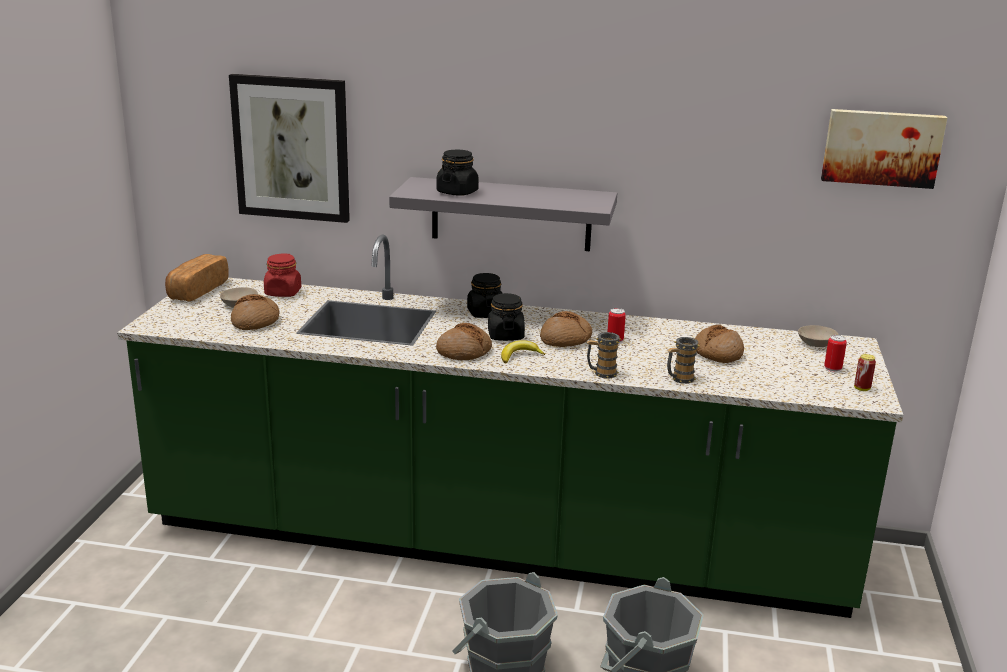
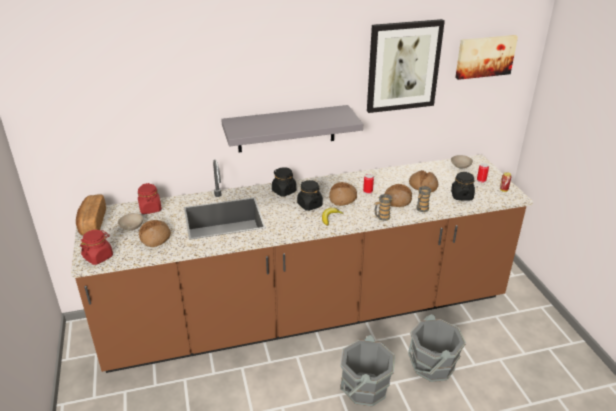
camera: 25 degrees left, 10 degrees up
(166, 324) = (98, 257): none -> red jar
(292, 148) = (137, 115): picture -> picture (403, 66)
(457, 192) = (264, 126): black jar -> black jar (461, 196)
(464, 351) = (298, 224): bread -> bread (397, 200)
(497, 541) = (308, 313): green counter -> brown counter

